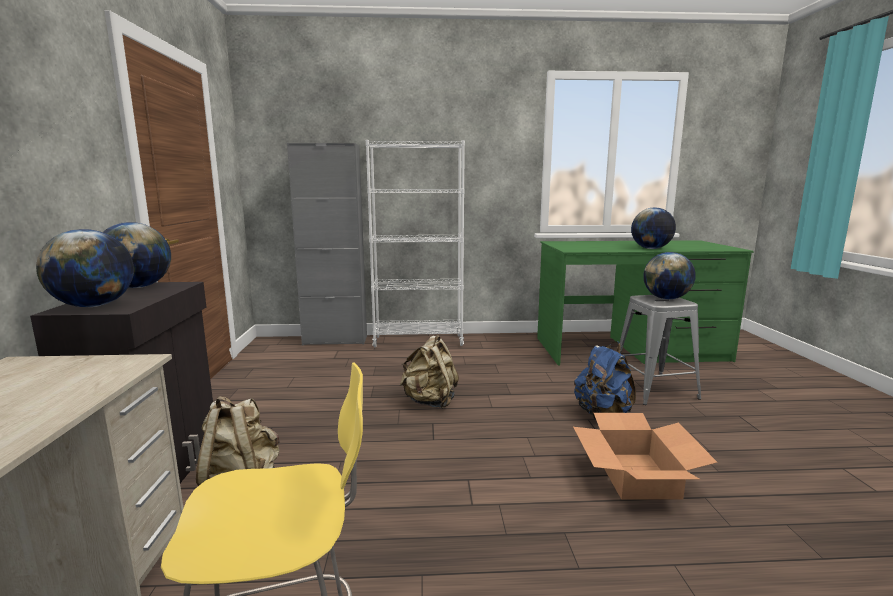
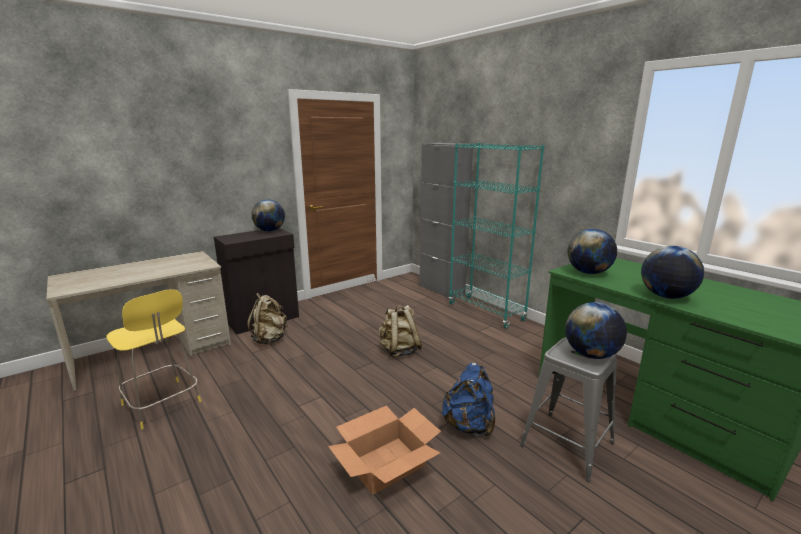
camera: 55 degrees right, 5 degrees up
(94, 306) = (232, 237): globe -> globe (588, 273)
(418, 341) = (486, 312): white bookcase -> turquoise bookcase

